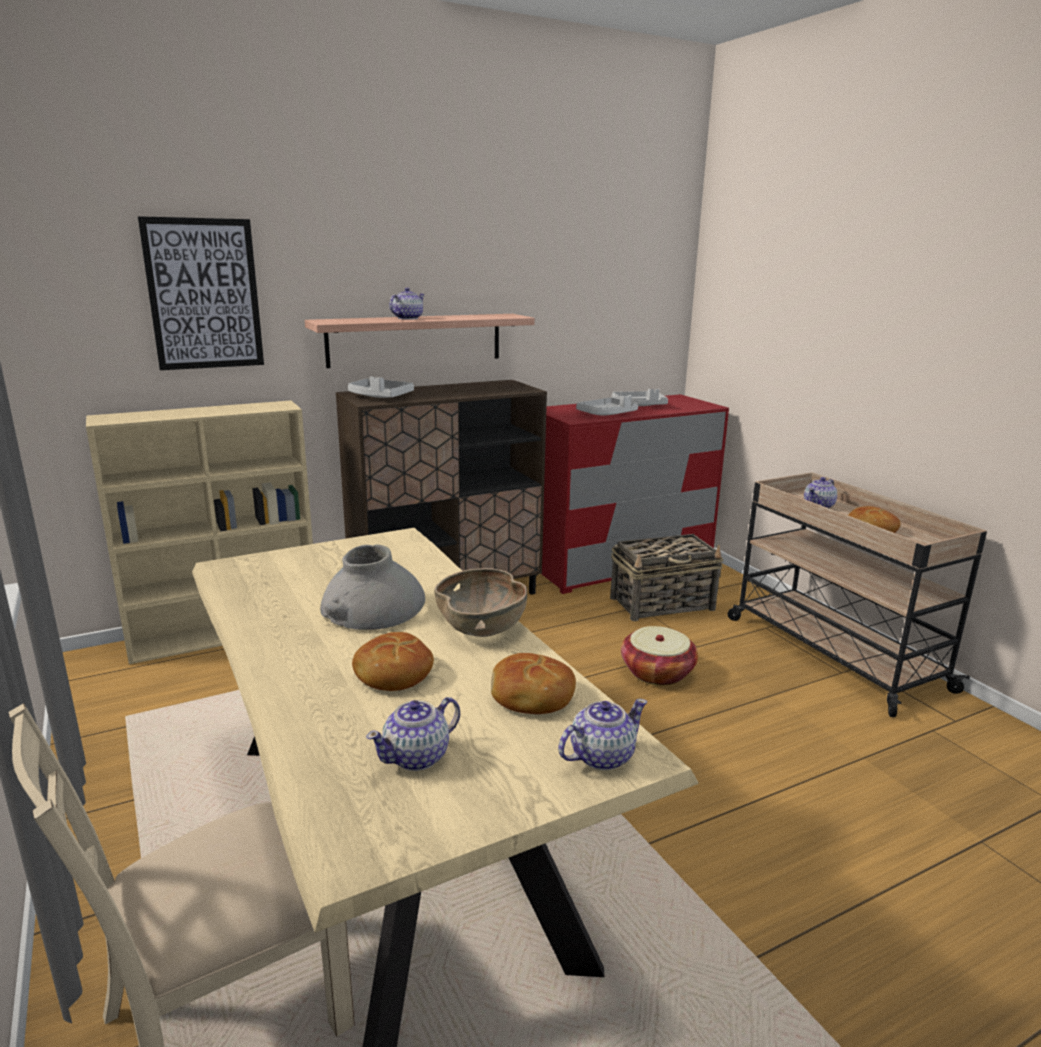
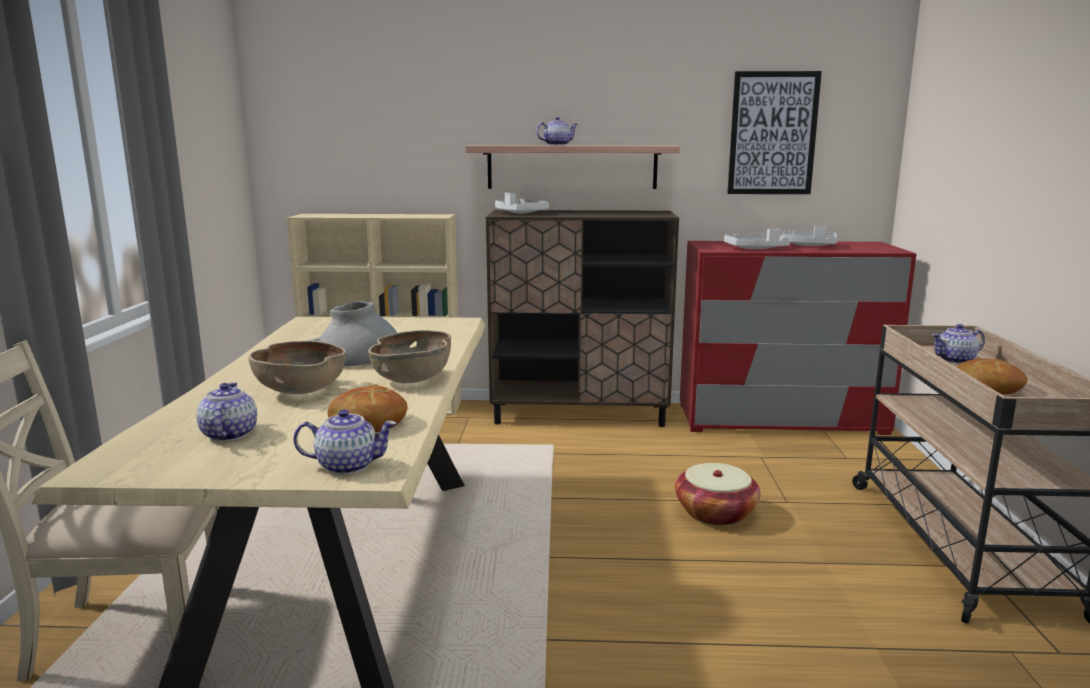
camera: 30 degrees right, 5 degrees down
(204, 294) = (392, 122): picture -> picture (772, 133)
(393, 674) = (300, 391): bread -> brown bowl
(417, 757) = (228, 435): teapot -> teapot turned 90 degrees clockwise
(663, 604) = (790, 459): basket -> none

